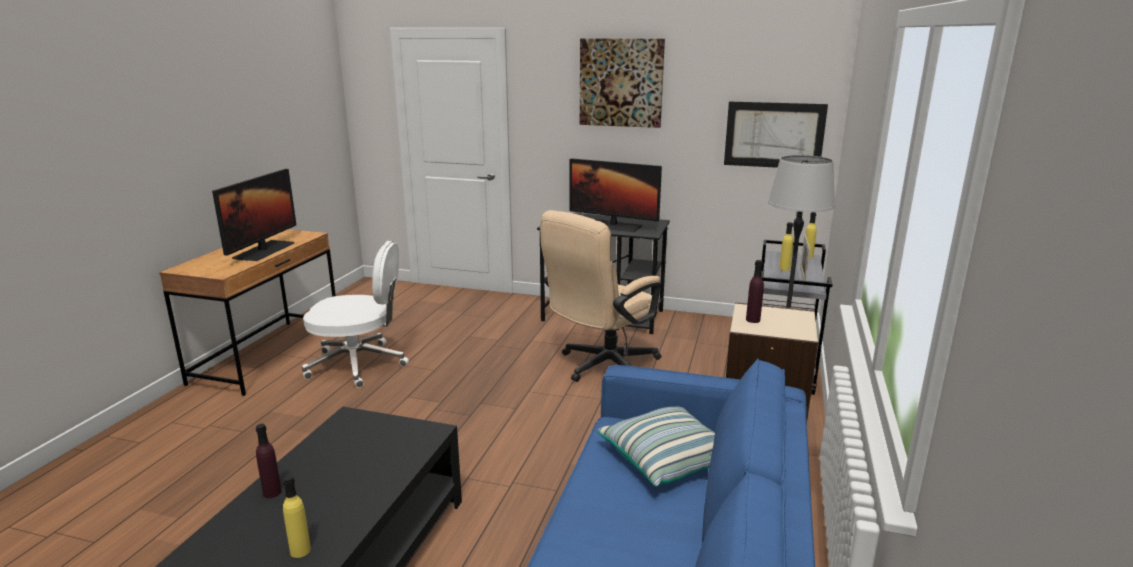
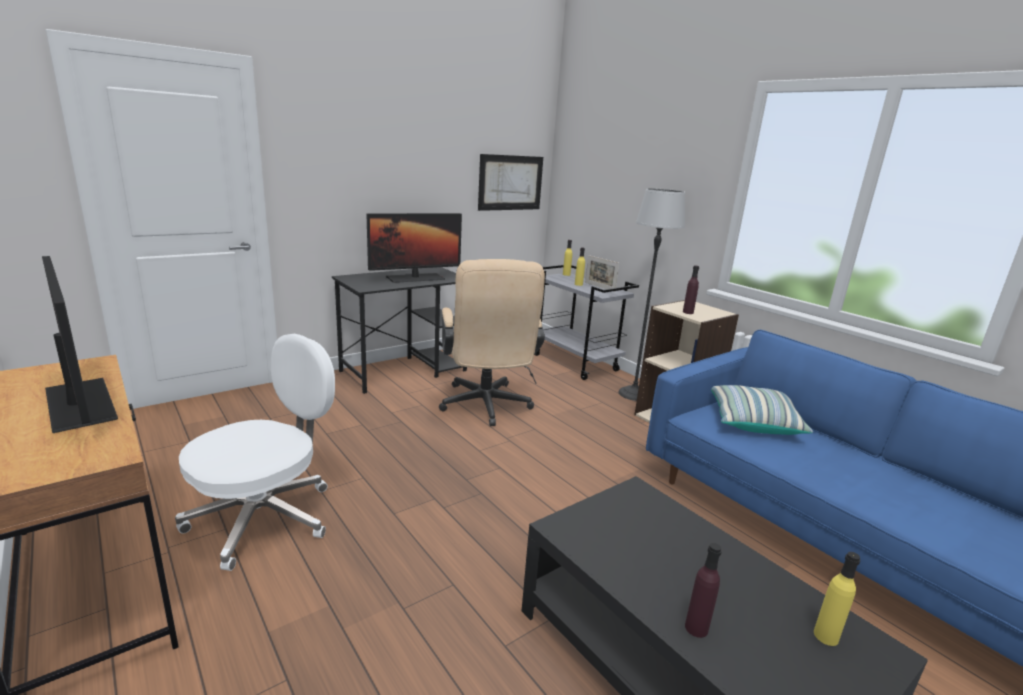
camera: 55 degrees left, 0 degrees up
(621, 82) = (390, 133): picture -> none

